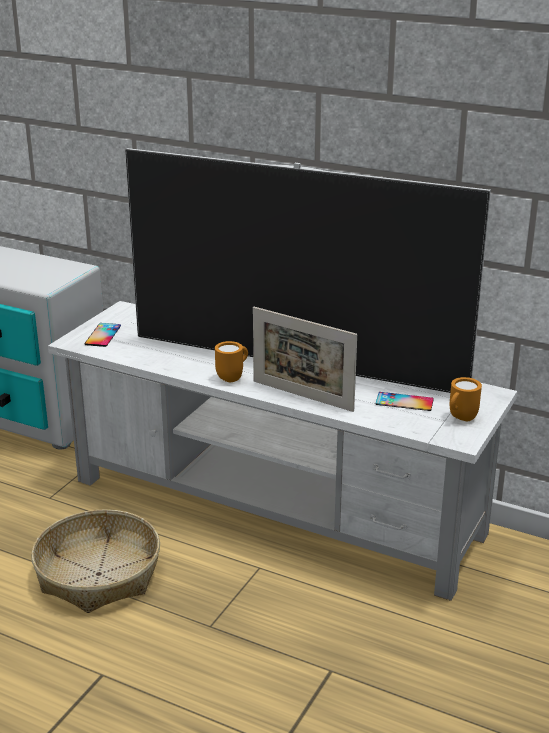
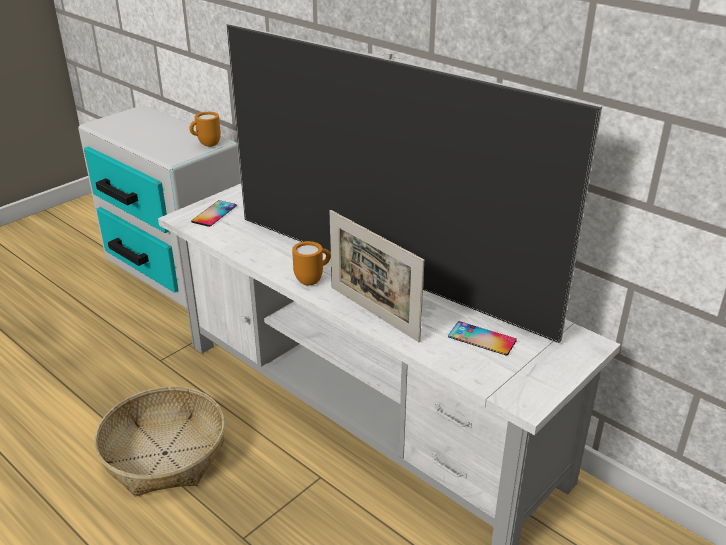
camera: 15 degrees right, 5 degrees up
(460, 419) = (537, 372): orange mug -> orange mug (206, 145)

